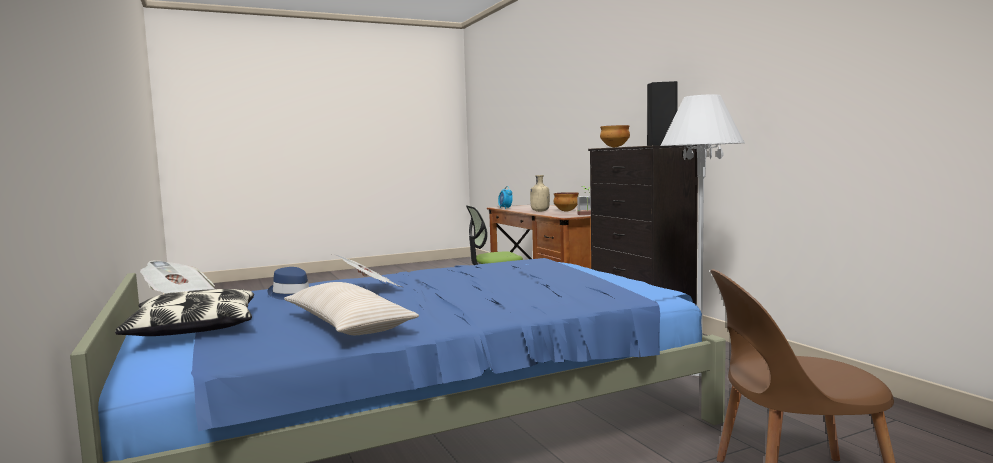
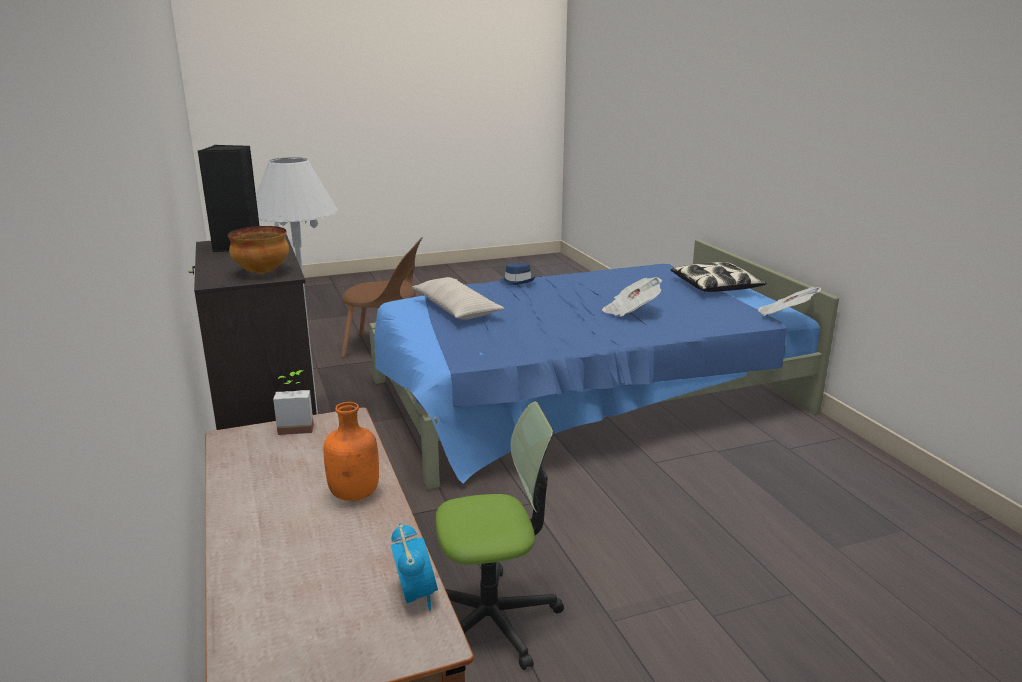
camera: 175 degrees left, 15 degrees up
(292, 295) = (694, 314): blue hat -> blue hat (517, 281)
(347, 325) = (620, 282): beige pillow -> beige pillow (456, 309)
(539, 211) = (355, 494): beige bottle -> orange bottle
(566, 211) = (296, 479): bowl -> none

